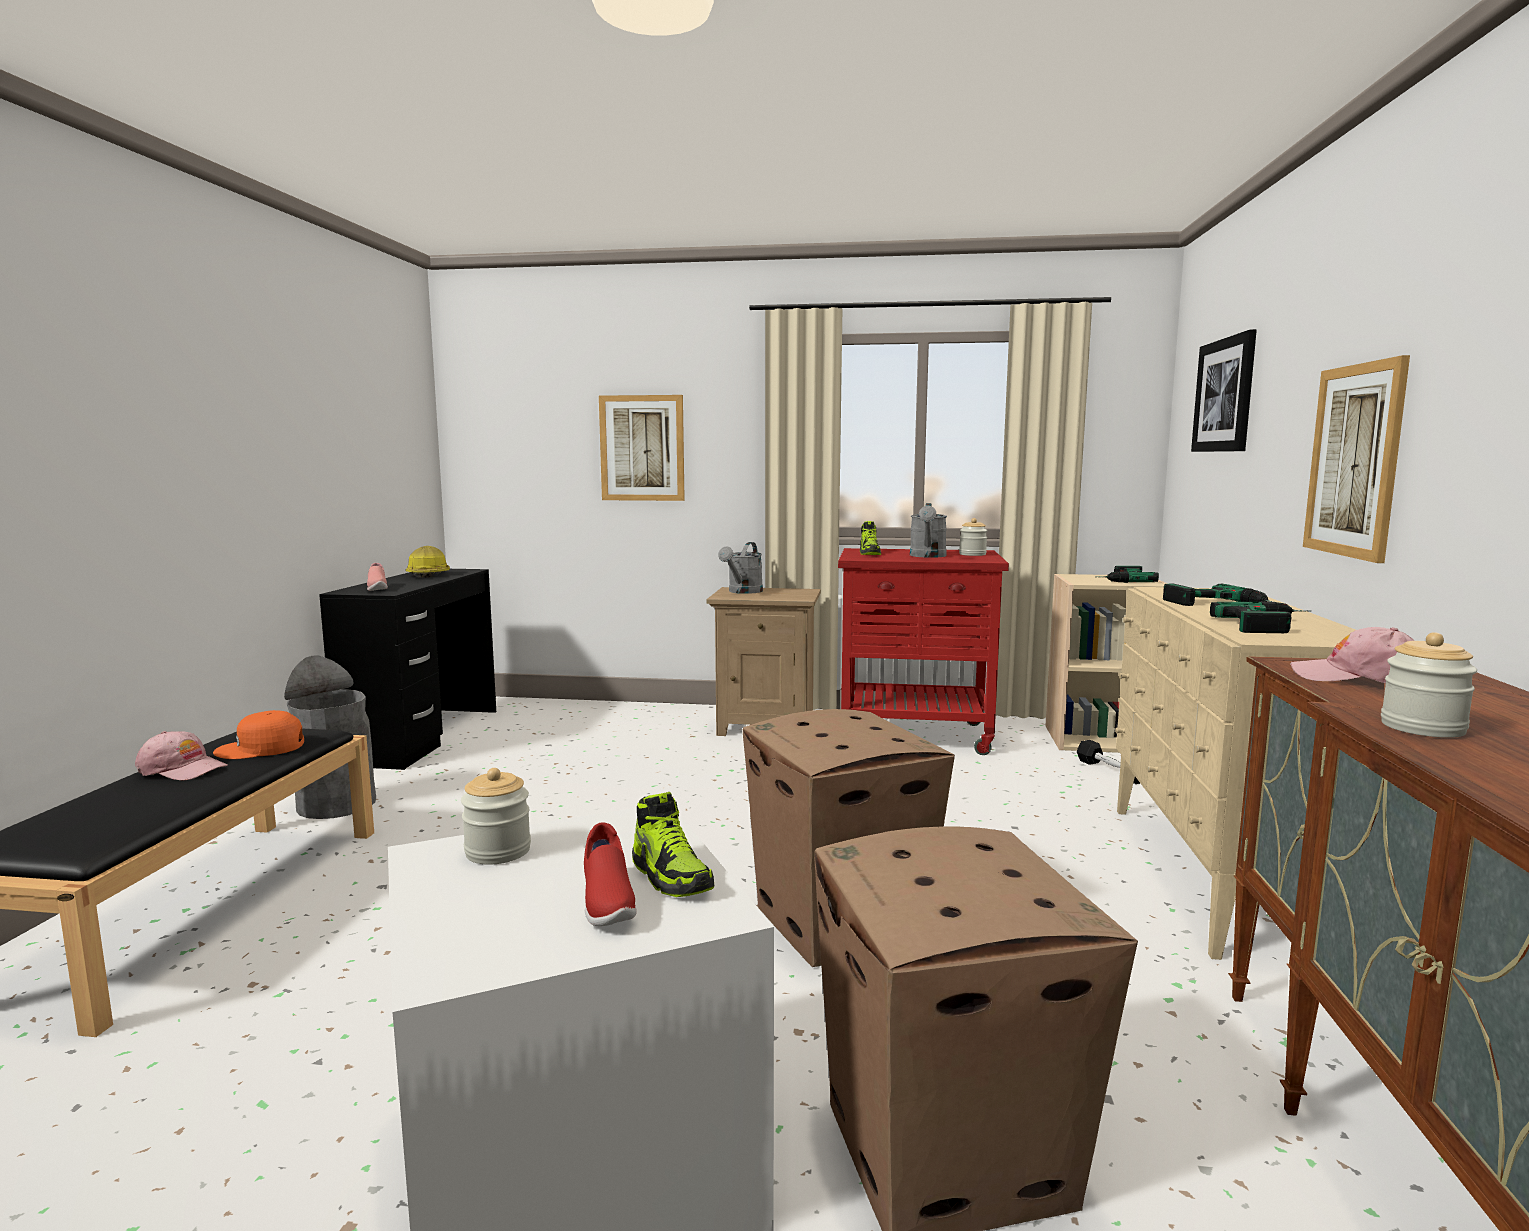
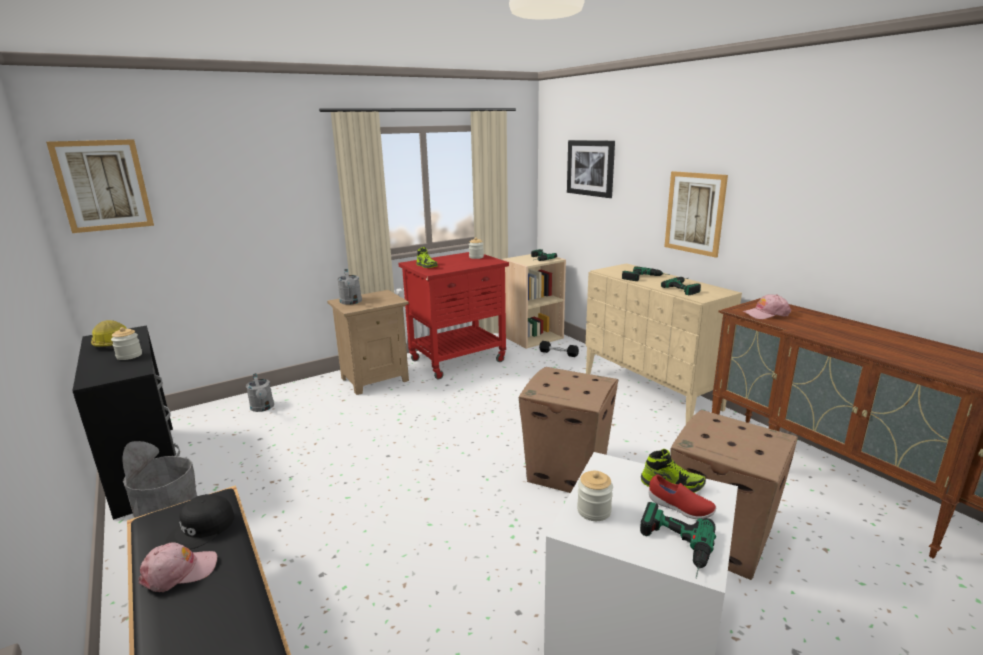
camera: 40 degrees left, 10 degrees up
(261, 748) = (202, 528): orange cap -> black cap
(377, 588) = (112, 370): pink shoe -> none
(477, 932) = (674, 547): none -> power drill
(642, 448) = (245, 212): picture -> picture (103, 185)
(928, 556) = (460, 263): grey watering can -> grey watering can (263, 408)
(1422, 728) = (824, 335): jar -> jar (129, 356)

